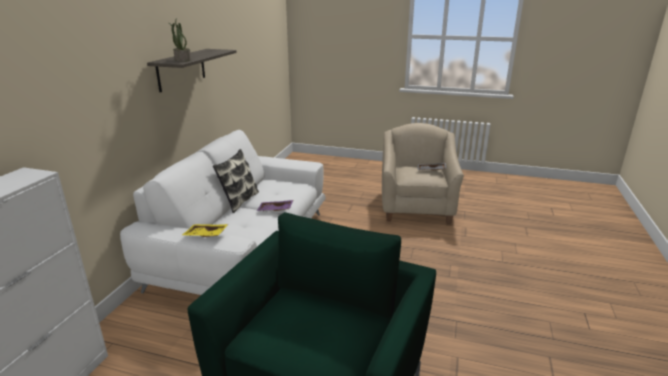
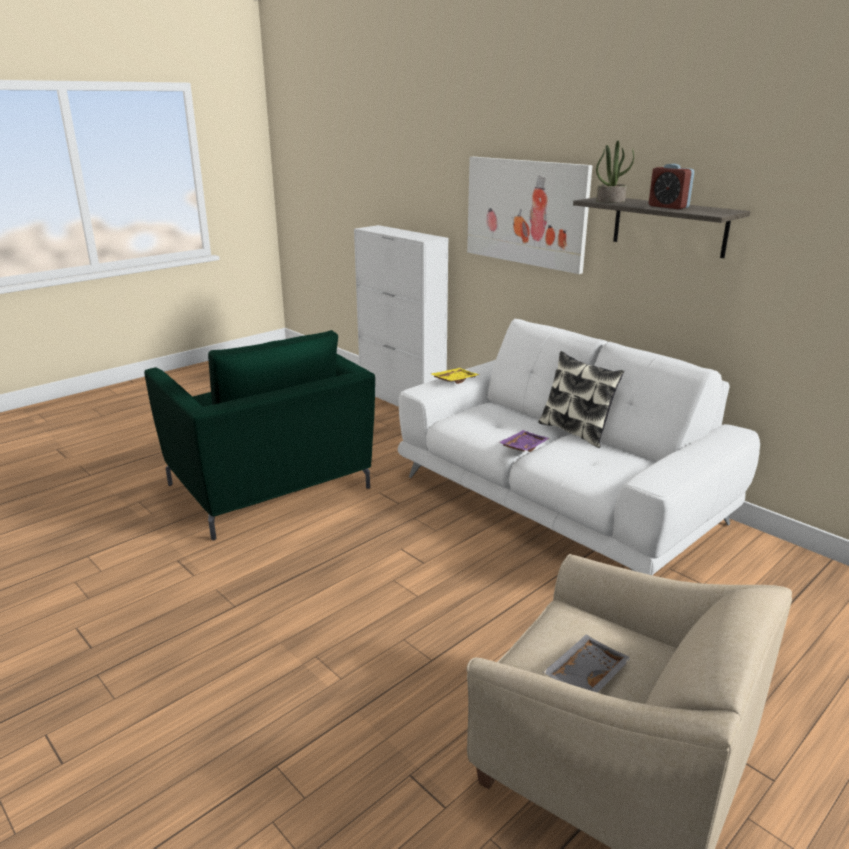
camera: 120 degrees right, 0 degrees up
(94, 99) = (526, 212): none -> picture
(203, 54) = (668, 207): none -> alarm clock

